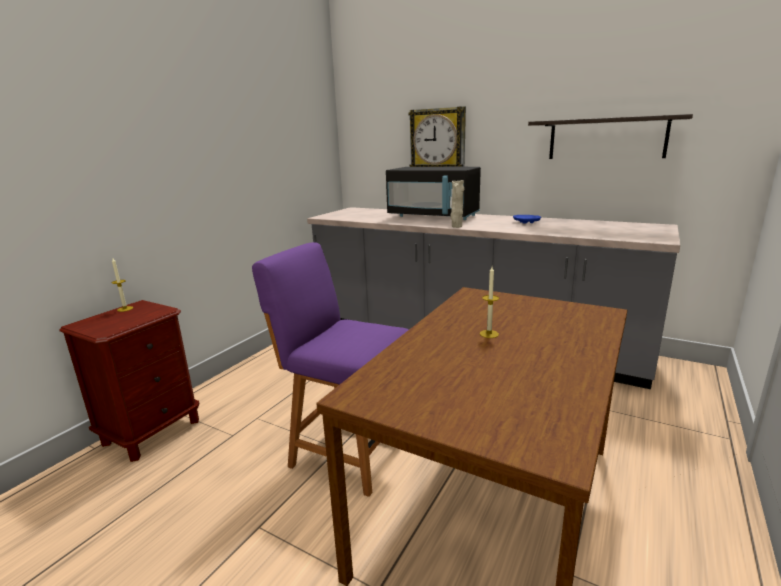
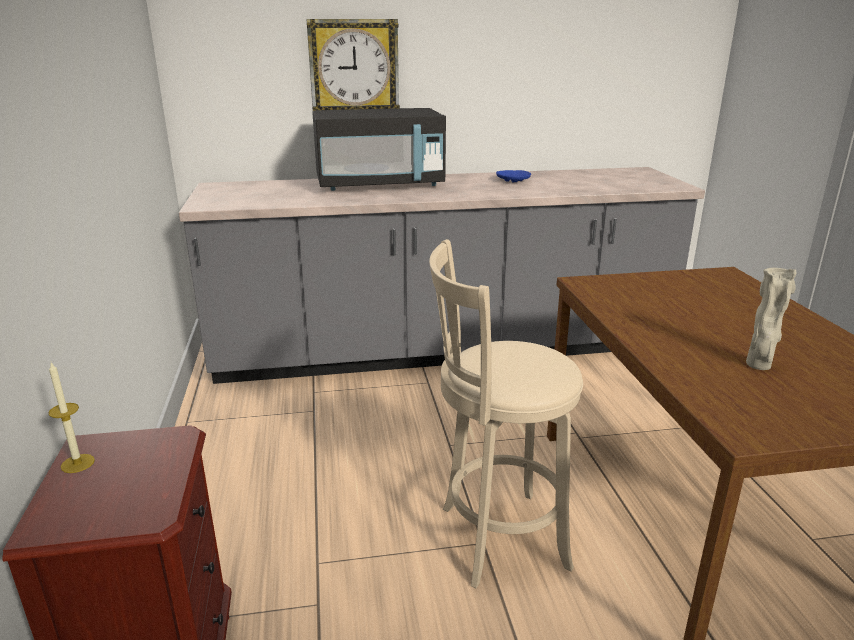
camera: 40 degrees left, 5 degrees up
(348, 450) = (496, 538): purple chair -> beige stool
(456, 227) = (452, 197): beige vase -> beige vase (758, 366)
(489, 334) = (698, 324): candle -> none
(606, 139) = (576, 70): shelf -> none

